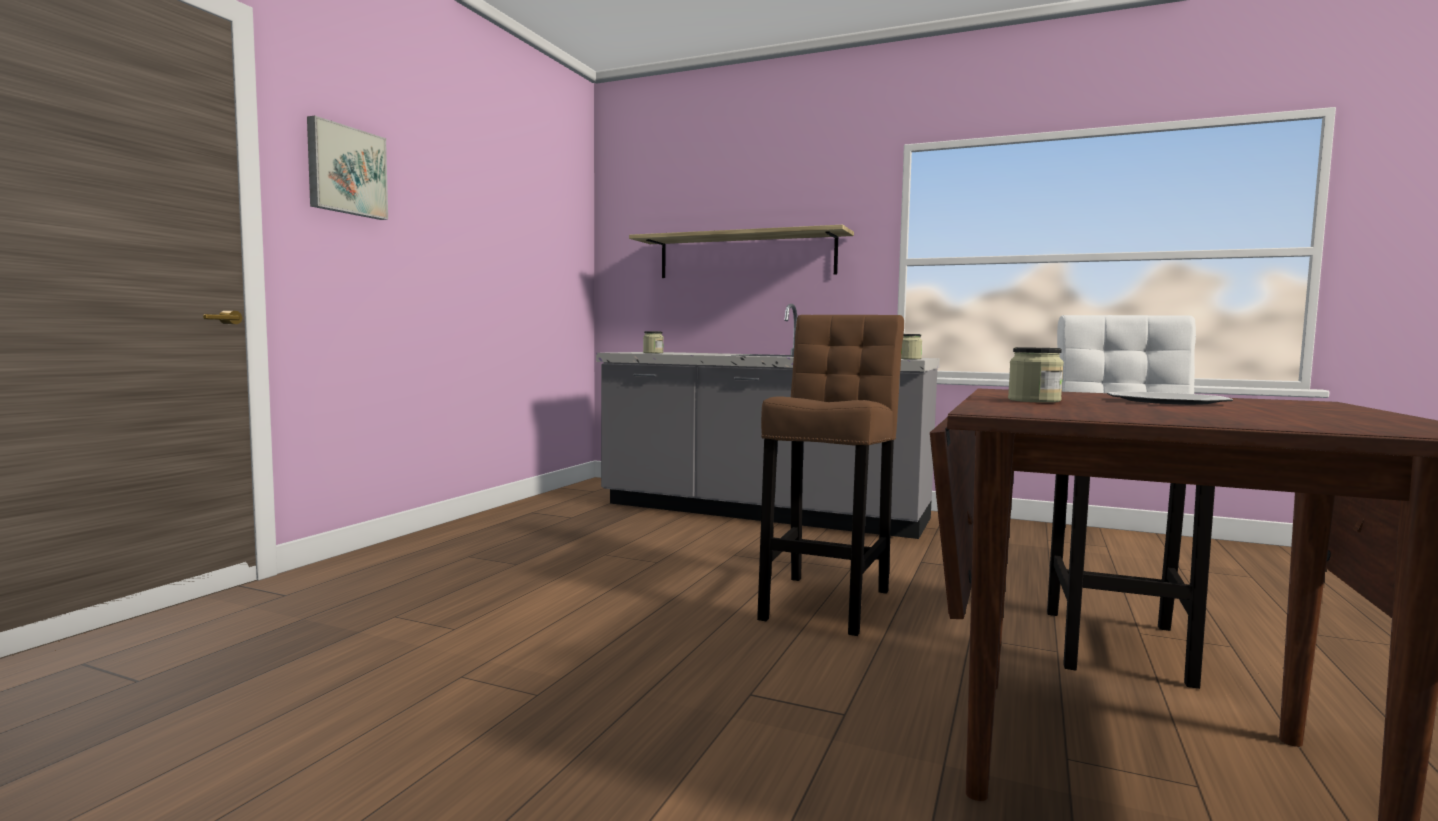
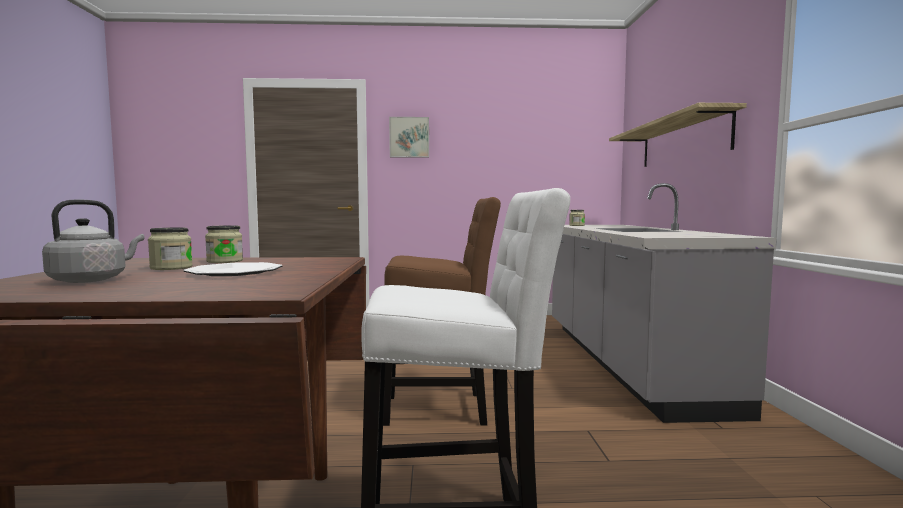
camera: 65 degrees right, 0 degrees up
(909, 359) = (671, 236): jar -> jar (171, 268)
(1274, 416) = (92, 280): none -> grey kettle

